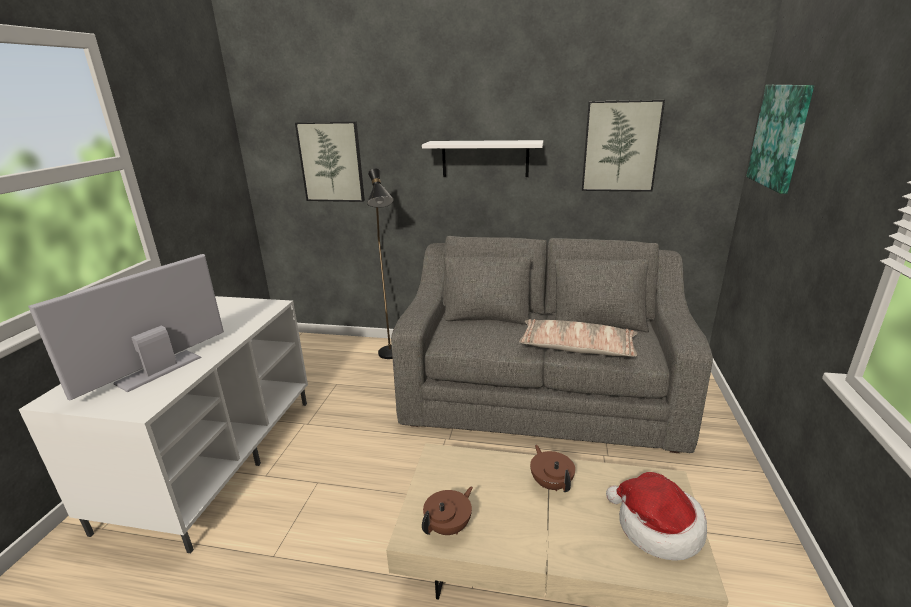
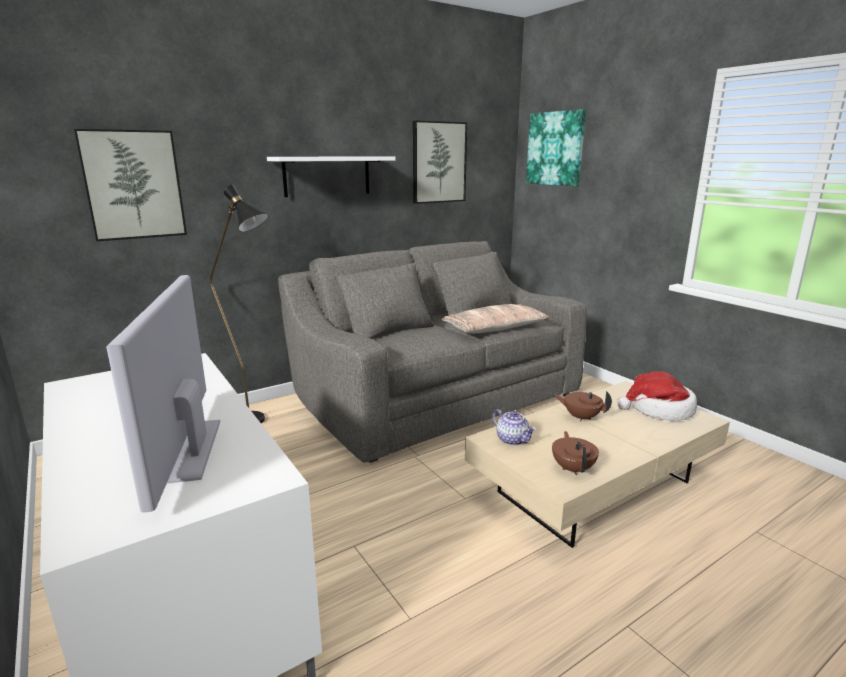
camera: 45 degrees left, 5 degrees down
(452, 468) = (513, 440): none -> teapot

